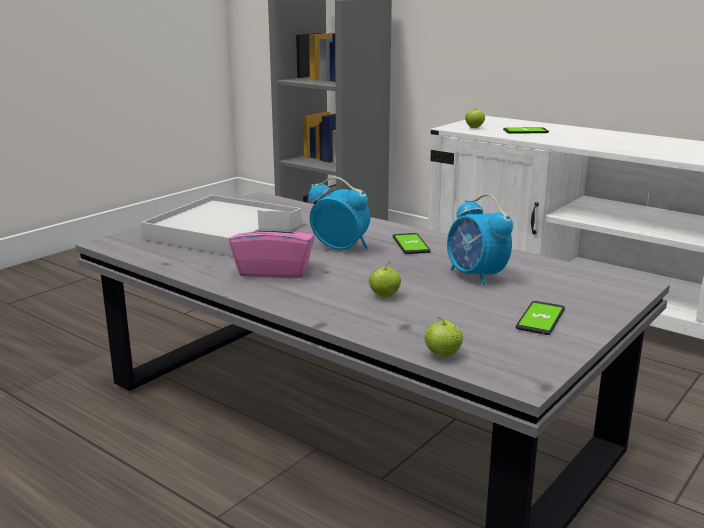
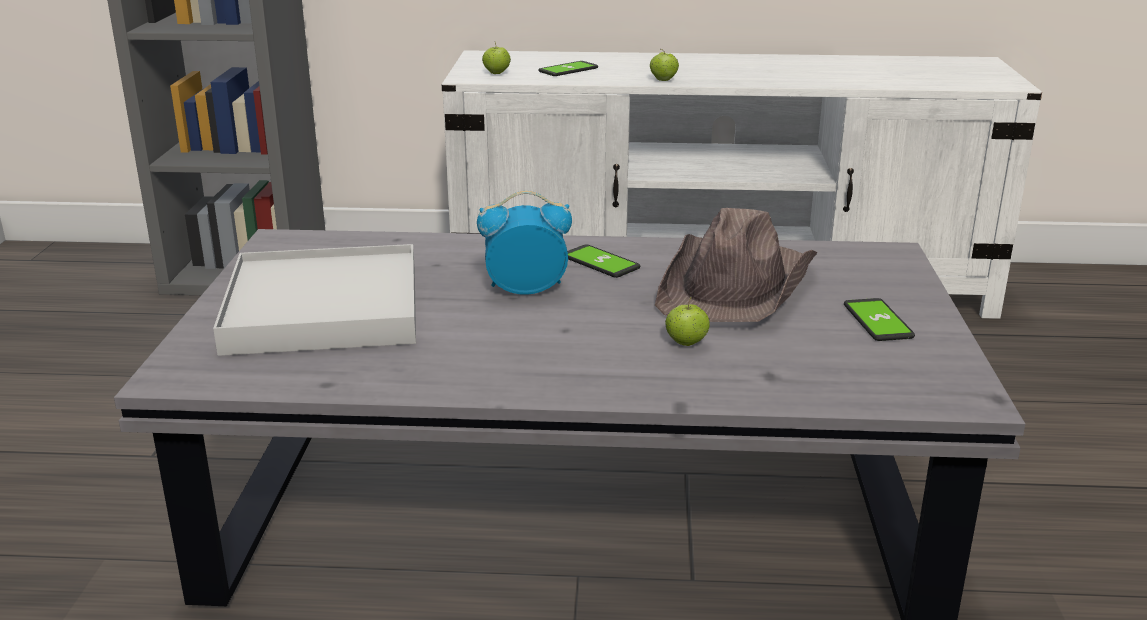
camera: 35 degrees left, 5 degrees up
(274, 271) = (500, 349): pink tissue box -> none
(442, 355) = (861, 398): apple -> apple (663, 80)
(476, 276) = (737, 286): alarm clock -> brown hat

